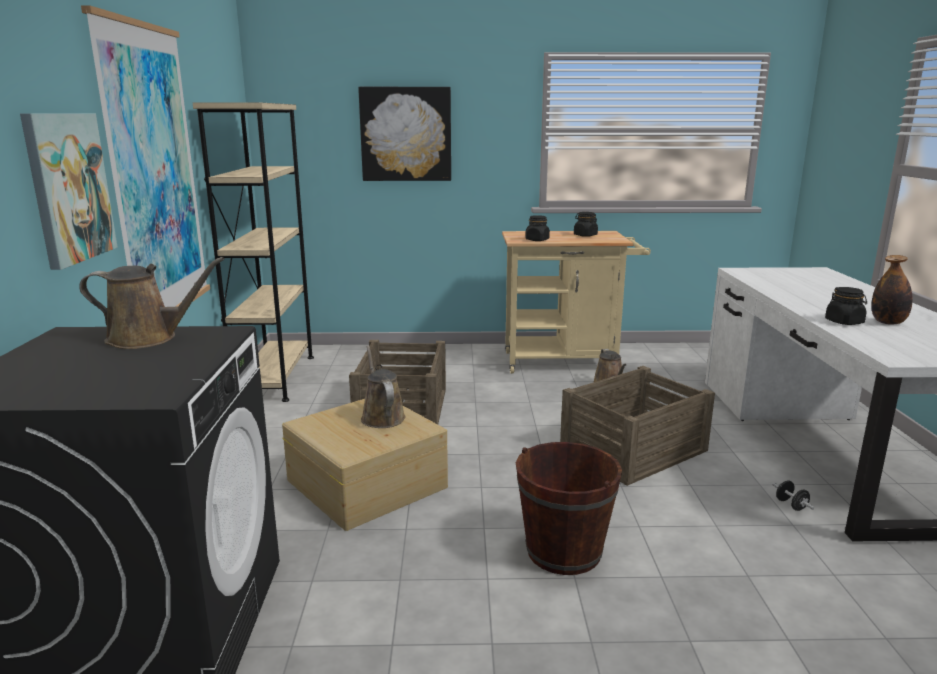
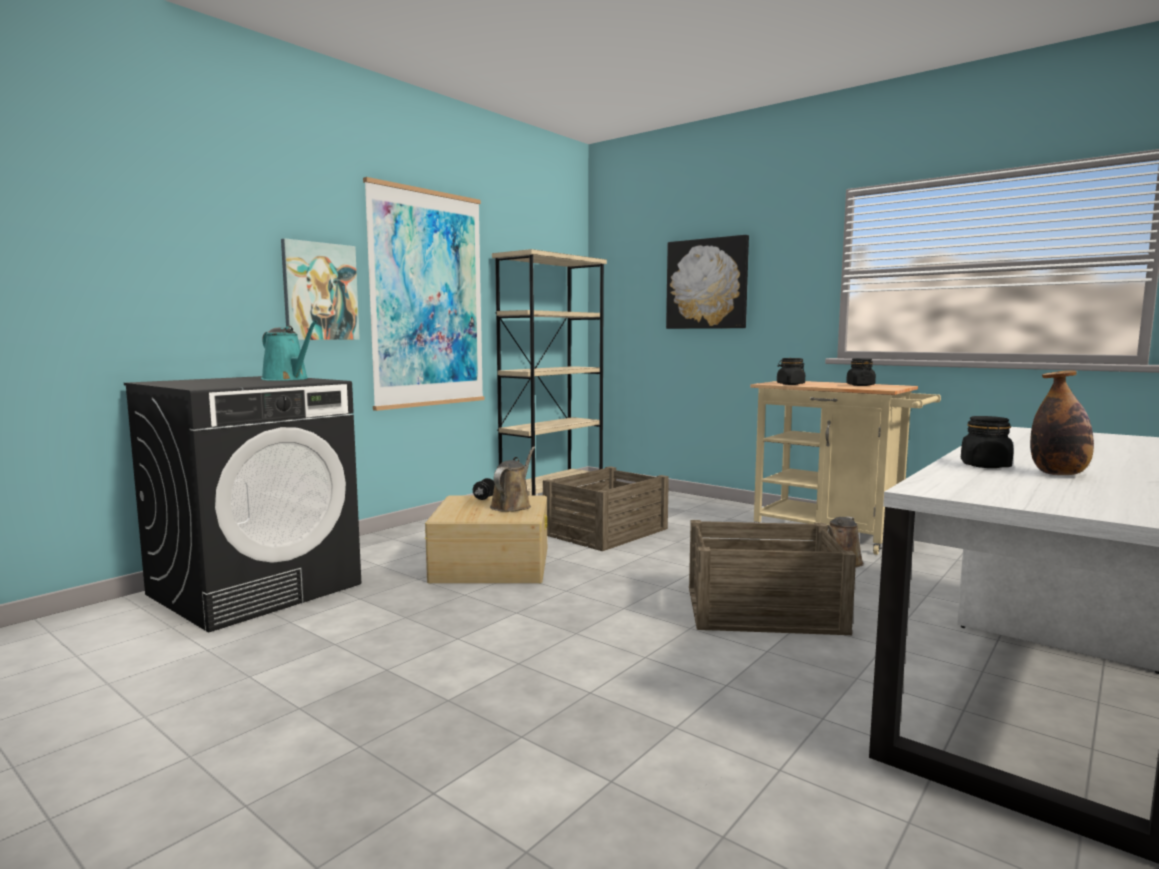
camera: 40 degrees right, 10 degrees down
(148, 338) = (288, 379): brown watering can -> turquoise watering can
(563, 551) = (544, 646): brown bucket -> none
(791, 505) = (859, 705): black dumbbell -> black dumbbell (484, 498)

